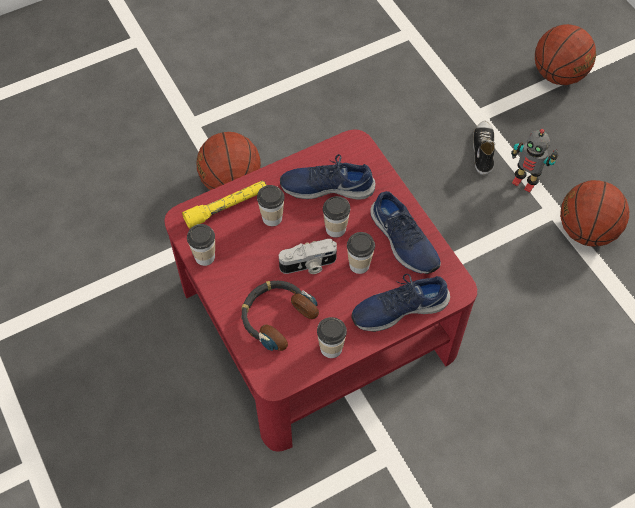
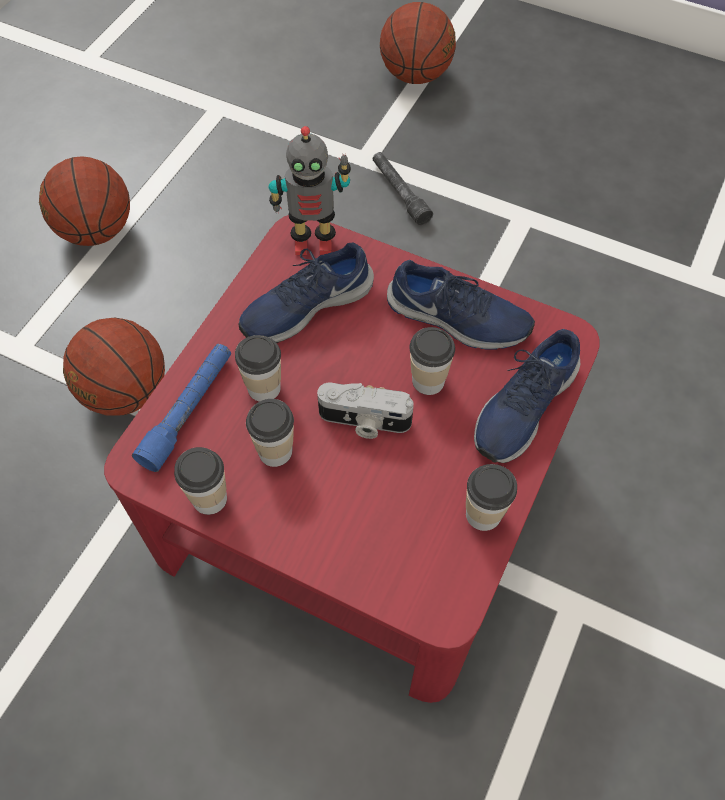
camera: 35 degrees left, 0 degrees up
(226, 207) = (188, 410): yellow flashlight -> blue flashlight
(276, 317) = (377, 518): headphones -> none
(308, 265) = (364, 422): camera -> camera turned 60 degrees clockwise
(335, 229) = (360, 353): cup -> cup (275, 451)
(482, 150) = (400, 193): shoe -> grey flashlight
(524, 181) = (470, 202): toy robot -> toy robot (313, 242)
(586, 230) = (573, 219): basketball -> basketball (96, 230)

